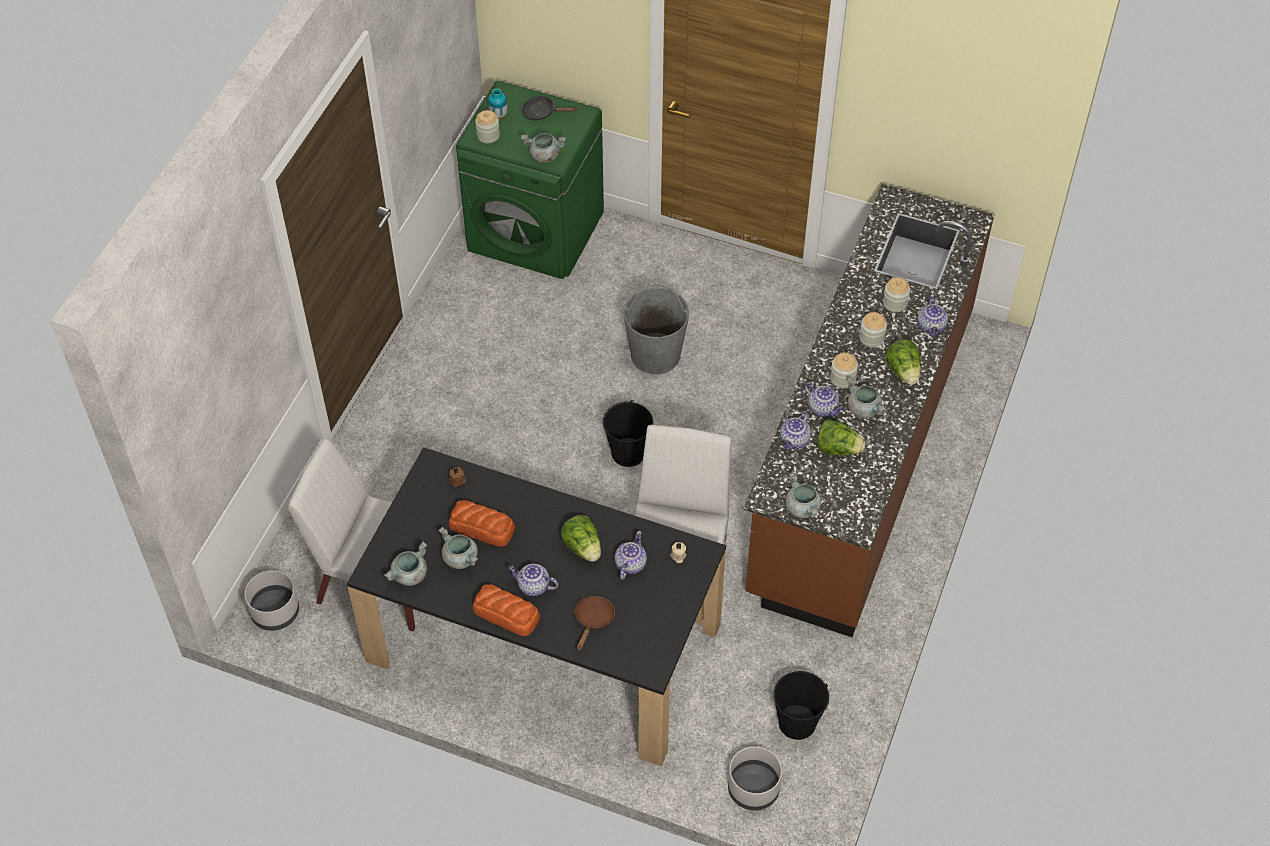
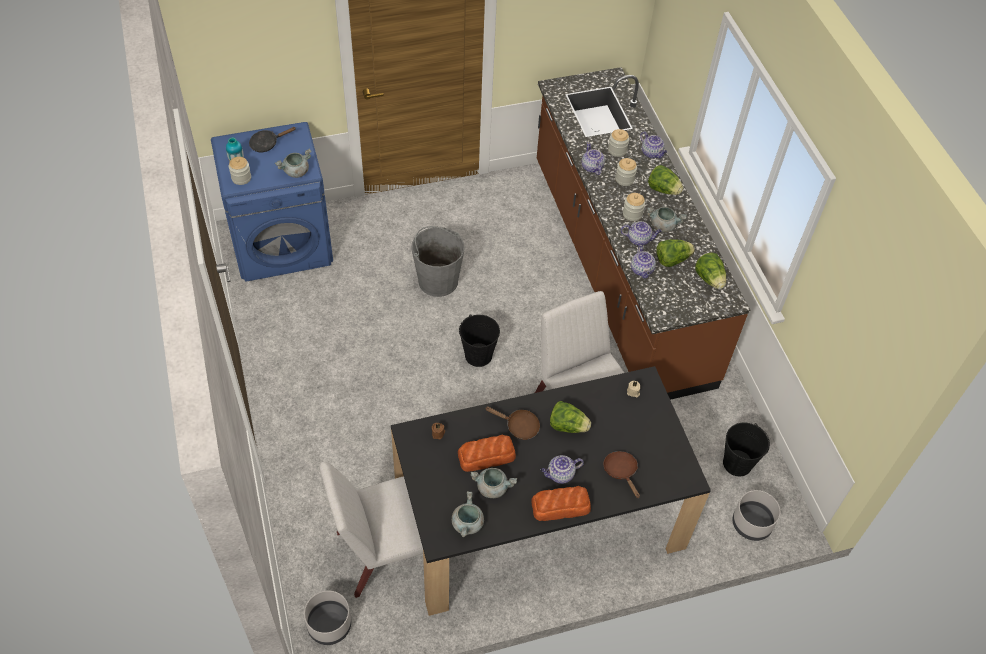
camera: 40 degrees left, 0 degrees up
(534, 232) = (283, 244): green washing machine -> blue washing machine
(536, 519) = (518, 426): none -> brown frying pan
(630, 564) = (608, 418): teapot -> teapot (592, 167)
(803, 508) = (688, 310): grey cooking pot -> none
(858, 490) = (709, 279): none -> lettuce

